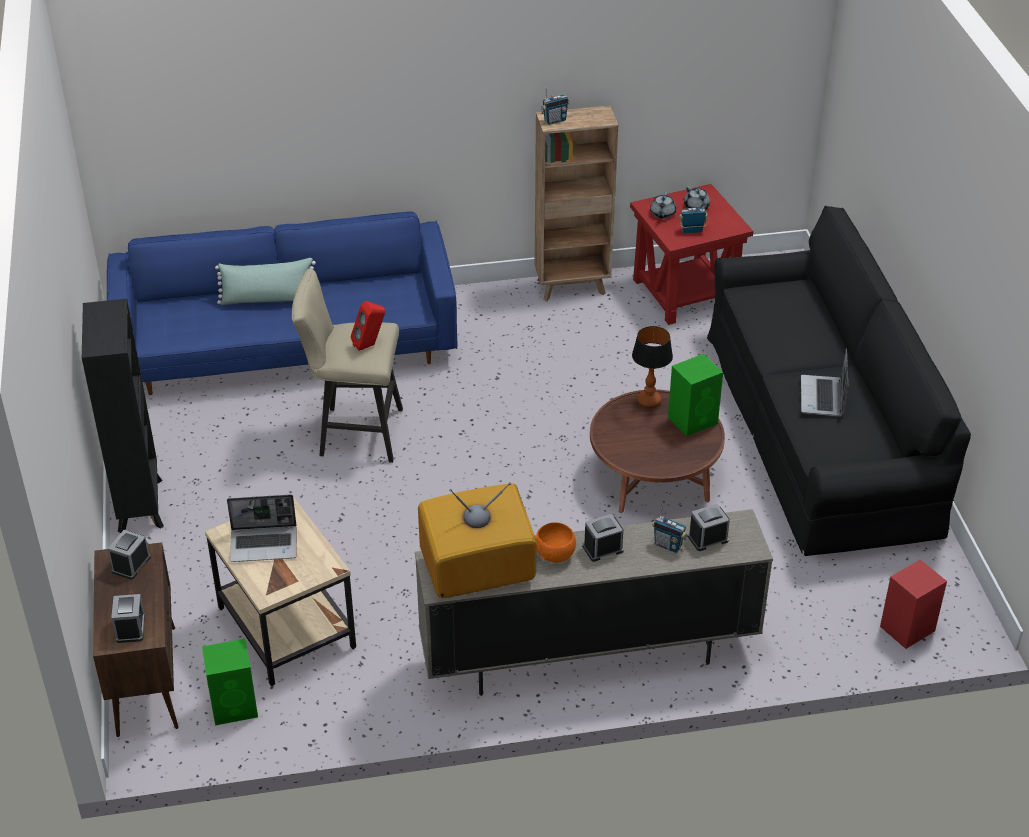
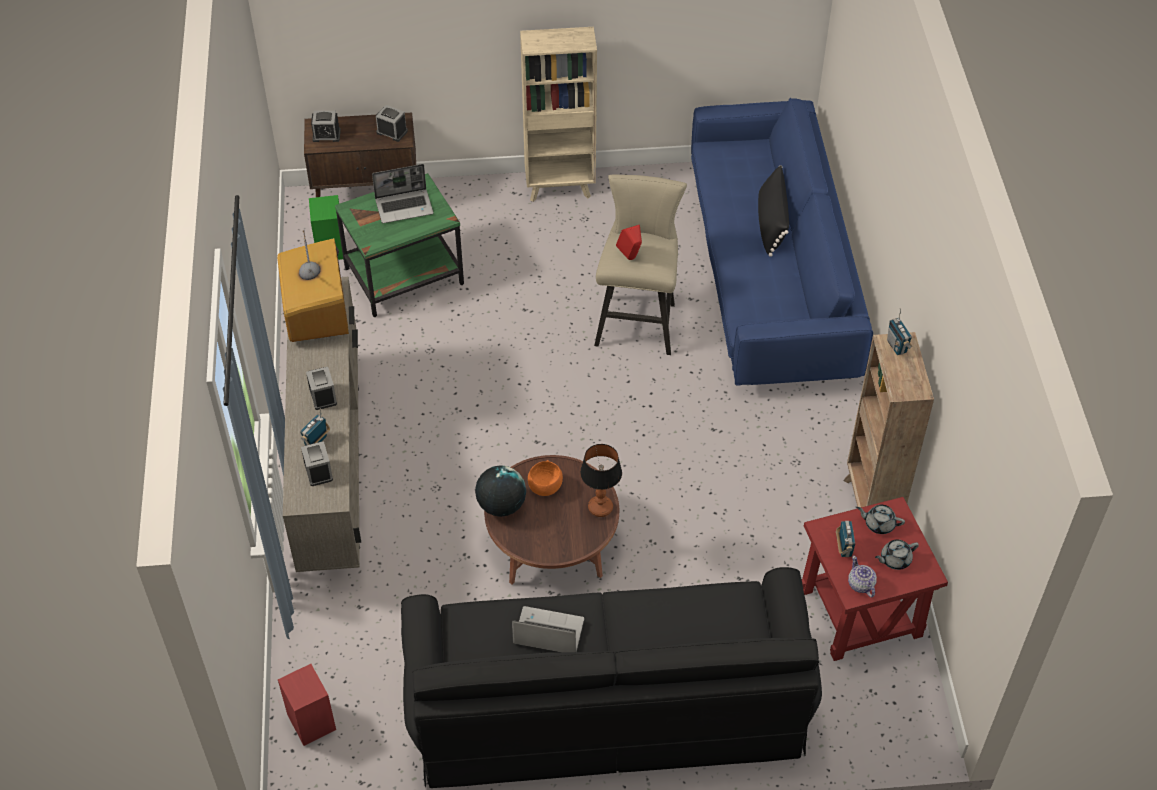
camera: 95 degrees right, 10 degrees up
(140, 504) = (560, 187): black bookcase -> beige bookcase
(264, 544) = (405, 206): laptop -> laptop turned 105 degrees counterclockwise
(268, 300) = (771, 223): green pillow -> black pillow
(285, 629) = (404, 276): beige side table -> green side table
(555, 555) = (323, 364): orange bowl -> orange bowl (545, 488)
(661, 466) = (501, 505): none -> globe
(693, 420) = (566, 541): green speaker -> none
(726, 223) = (860, 585): none -> teapot

